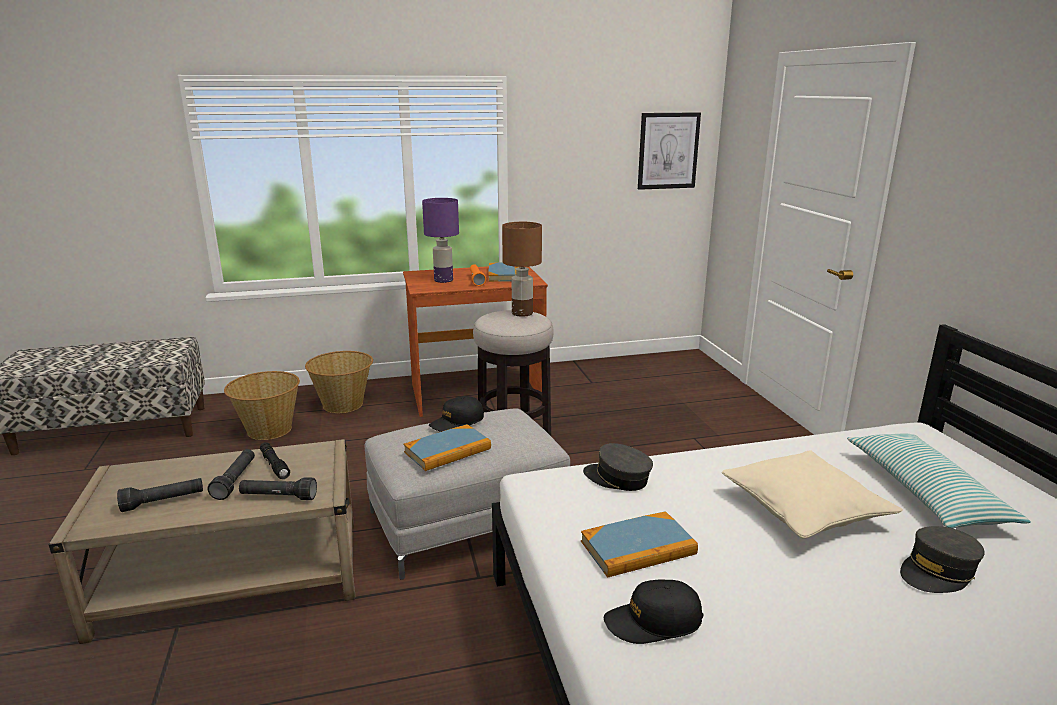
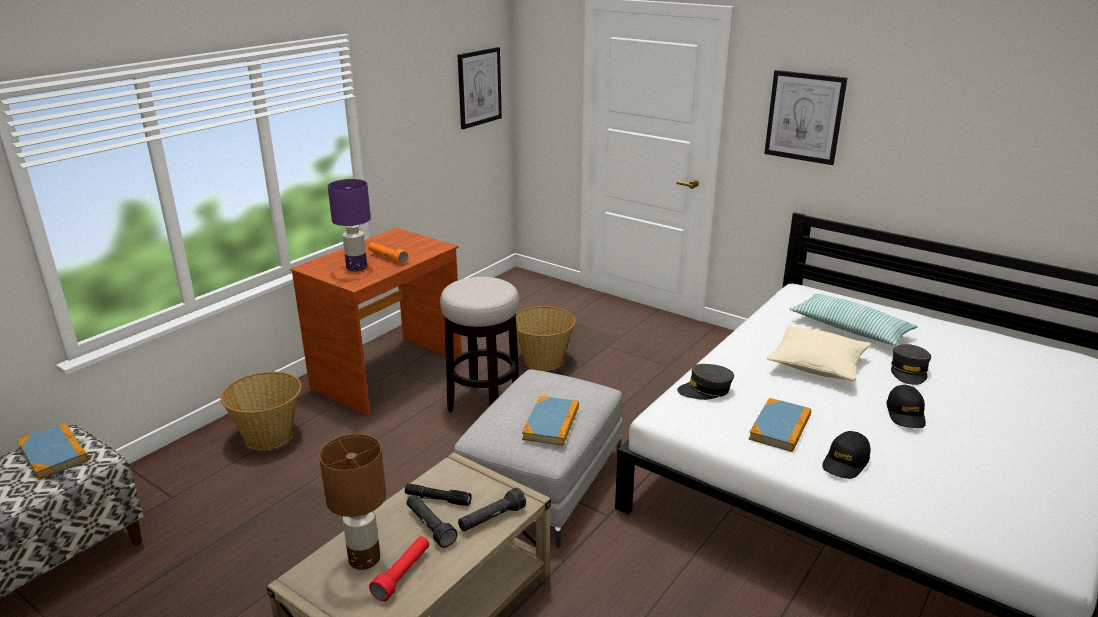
camera: 40 degrees left, 5 degrees up
(163, 502) = (403, 574): black flashlight -> red flashlight
(269, 429) = (228, 494): basket -> basket (542, 361)
(457, 422) = (518, 398): black cap -> black cap (905, 414)
(504, 274) = (400, 245): book -> book (54, 453)
(522, 313) = (479, 281): brown table lamp -> brown table lamp (365, 559)
(978, 189) = (804, 117): none -> picture

